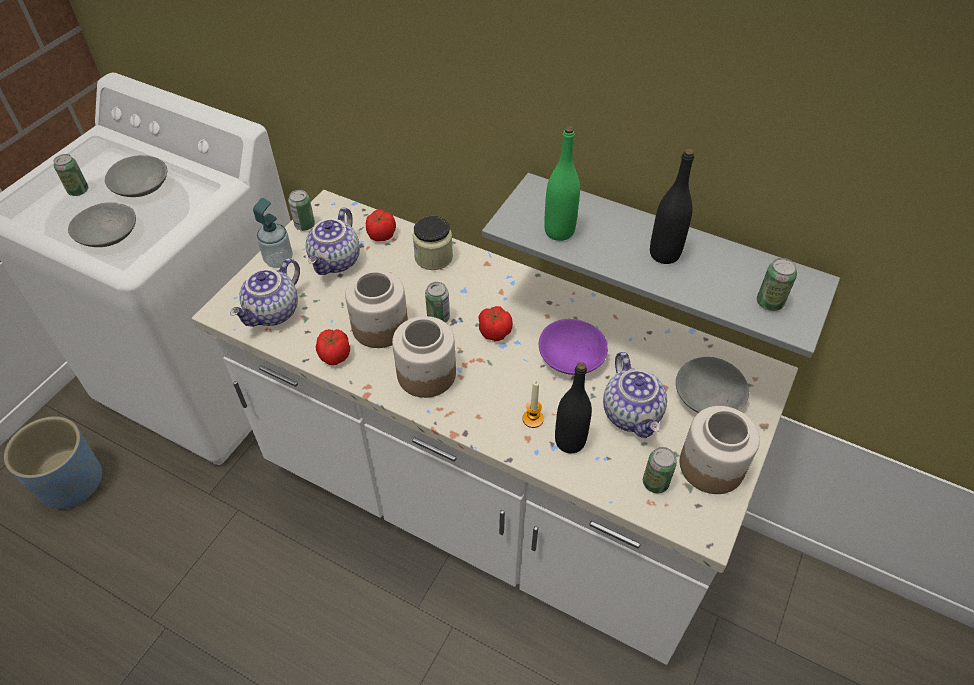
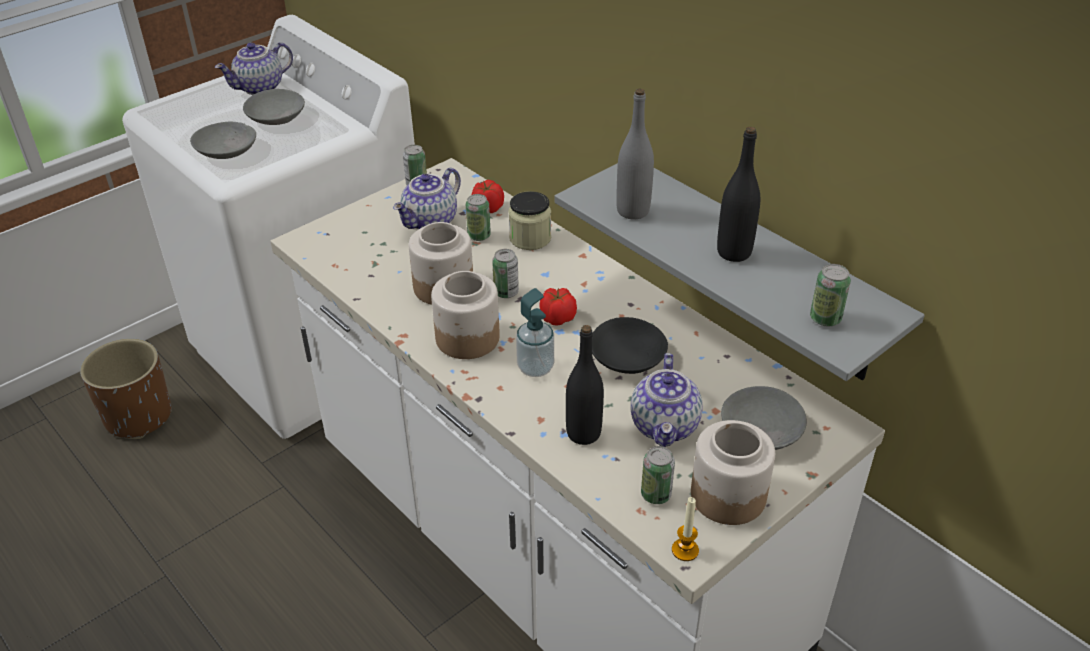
camera: 20 degrees right, 10 degrees down
(71, 482) = (138, 416): blue planter -> brown planter
(78, 191) = (219, 111): can -> can (479, 236)
(274, 313) = (347, 253): teapot -> teapot (260, 88)
(279, 260) = (376, 209): soap dispenser -> soap dispenser (535, 368)
(334, 356) = (386, 302): tomato -> none
(533, 419) = (555, 404): candle -> candle (685, 550)
(559, 231) = (633, 211): green bottle -> grey bottle
(572, 357) = (628, 358): purple bowl -> black bowl

